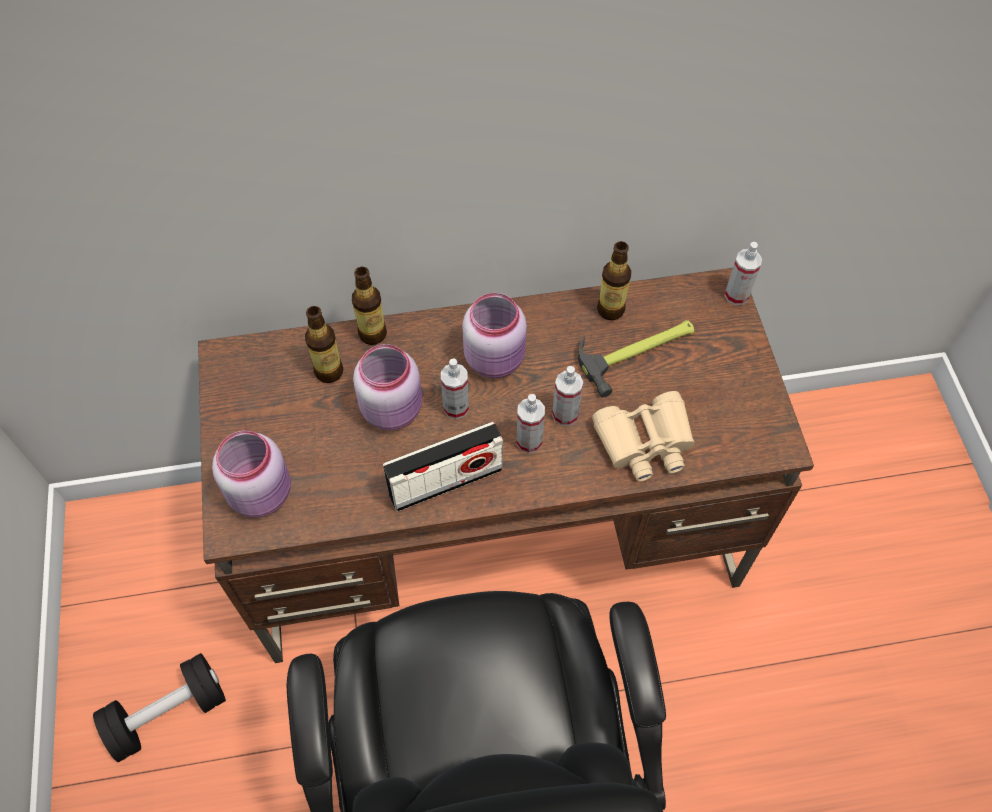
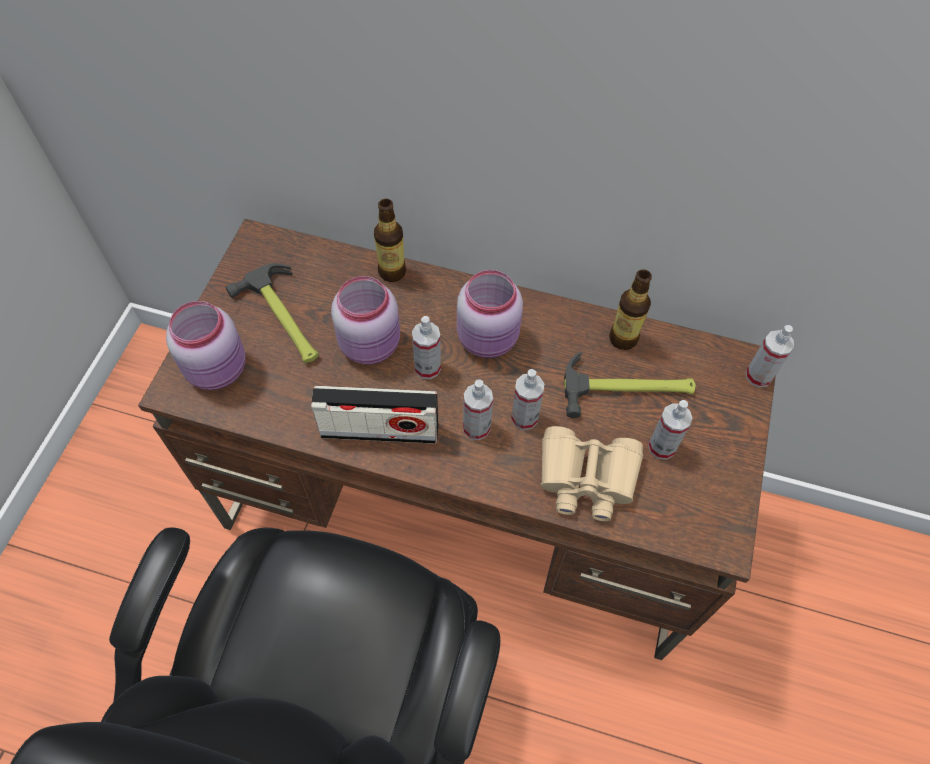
camera: 25 degrees right, 0 degrees up
(168, 713) = (122, 528): black dumbbell -> none
(296, 420) = (283, 319): none -> hammer
(329, 371) = (336, 289): bottle -> none
(691, 389) = (662, 447): none -> spray bottle

